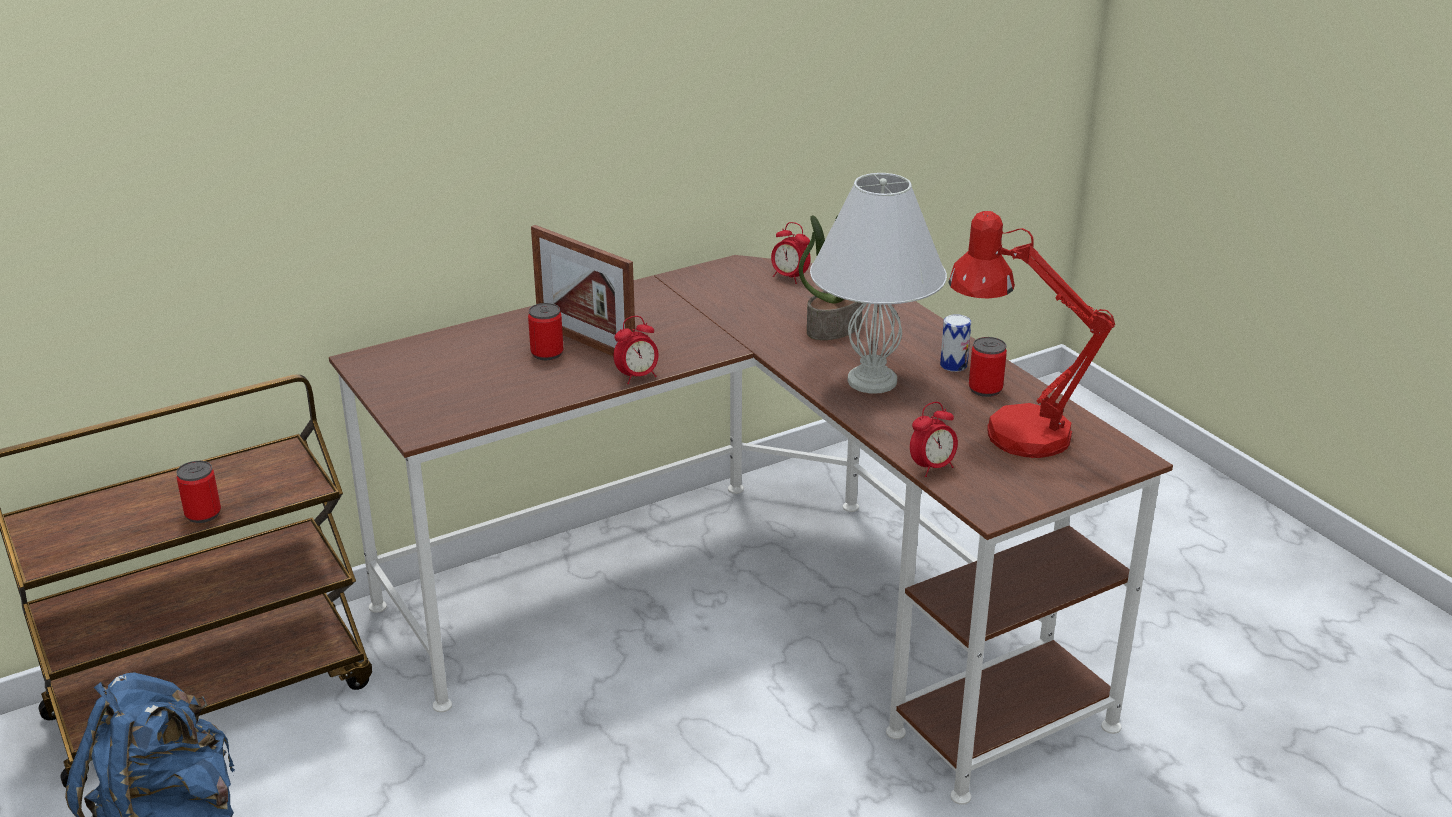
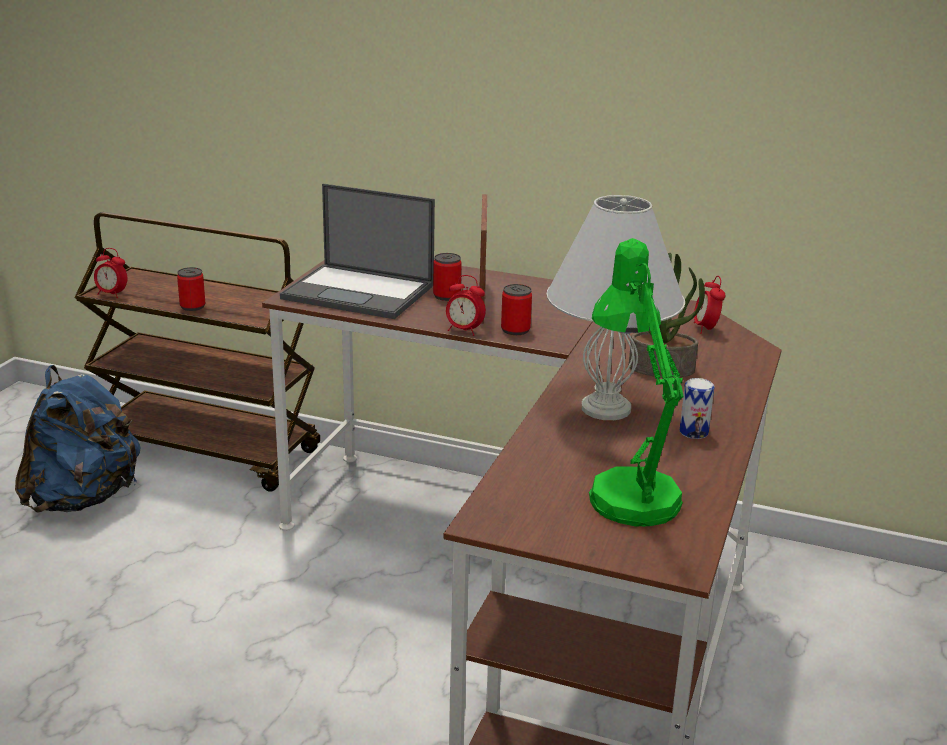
camera: 50 degrees right, 5 degrees down
(467, 391) = (360, 292): none -> laptop
(932, 468) = (511, 475): alarm clock -> alarm clock (112, 294)
(985, 389) = (679, 458): can -> can (515, 330)
(1010, 431) = (628, 491): red table lamp -> green table lamp

